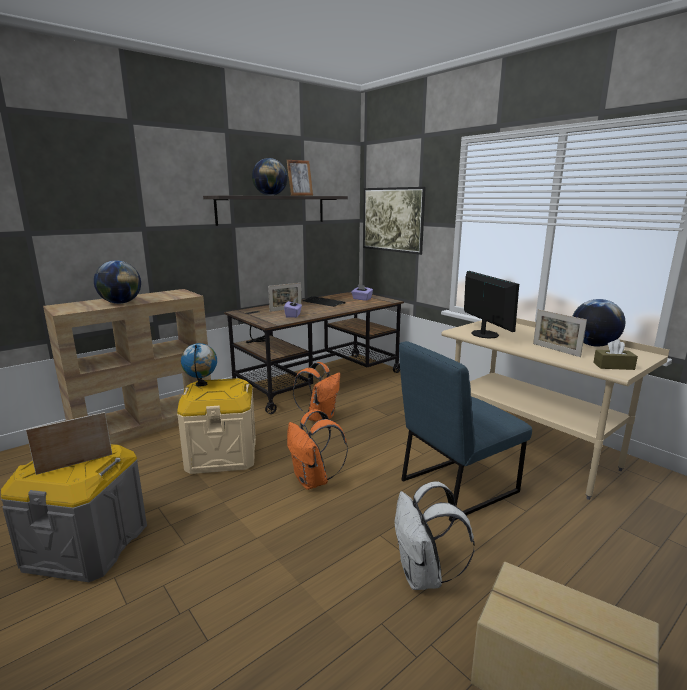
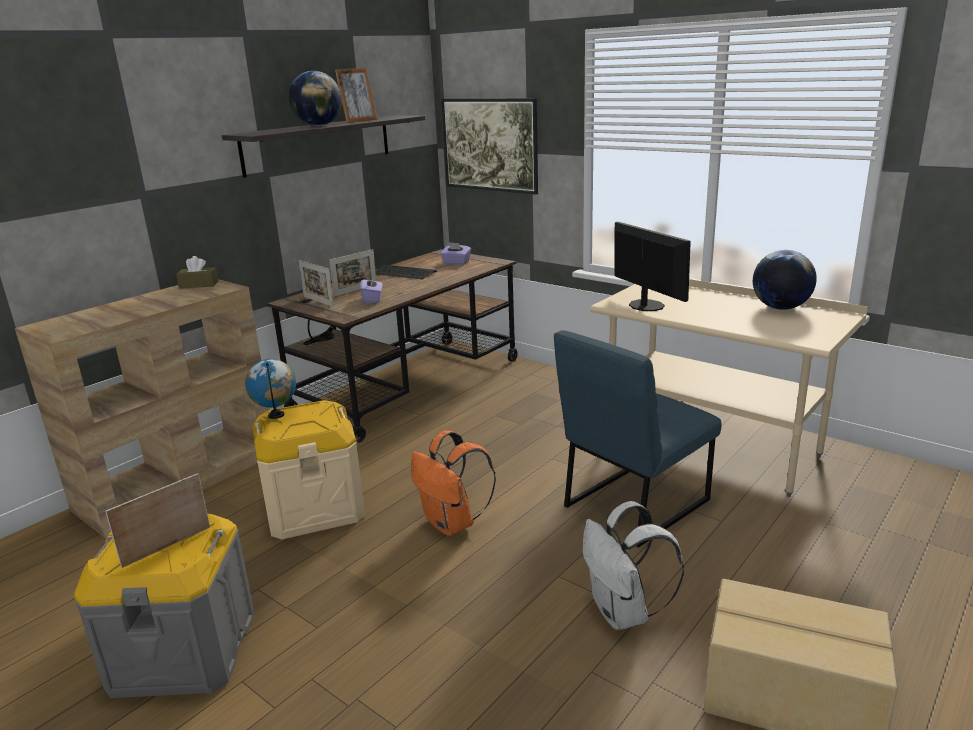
camera: 10 degrees left, 5 degrees up
(120, 303) = (134, 311): globe -> none
(320, 418) = (430, 439): orange backpack -> none
(556, 350) = (738, 319): picture frame -> picture frame (318, 301)
(613, 366) = (809, 335): brown tissue box -> brown tissue box (199, 285)

